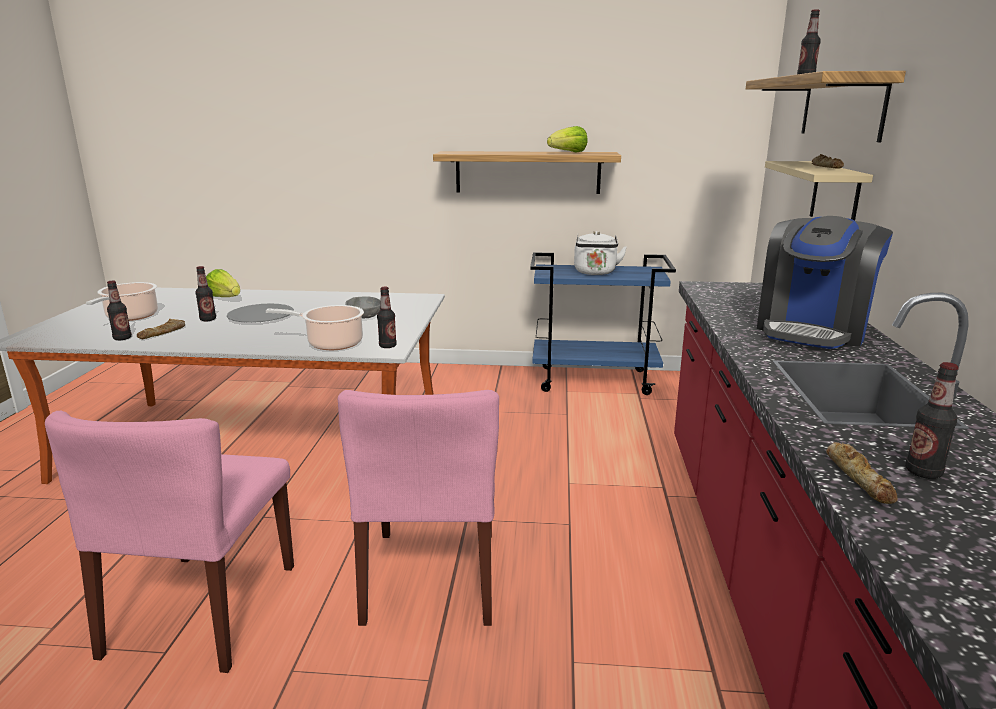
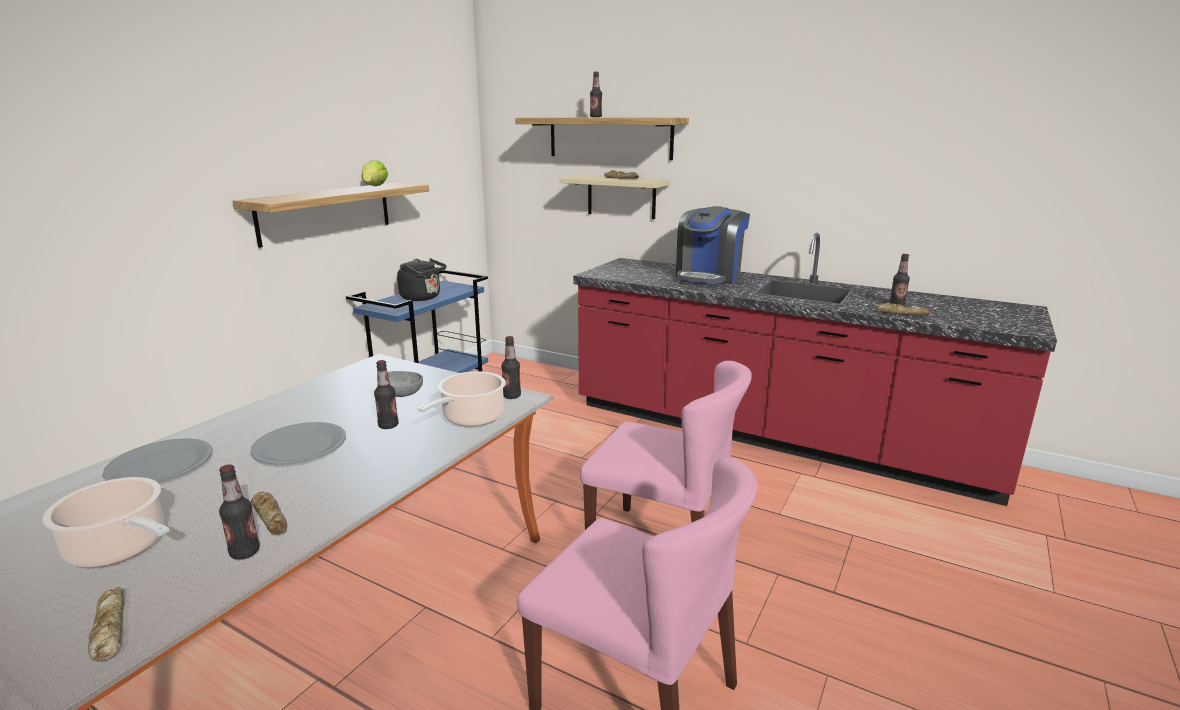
camera: 65 degrees left, 0 degrees up
(54, 335) = (108, 629): none -> bread
(208, 319) = (257, 481): bottle -> bottle (388, 425)
(225, 298) = (160, 464): lettuce -> grey plate
(595, 273) = (423, 298): white kettle -> black kettle
(812, 330) = (709, 277): coffee machine -> coffee machine turned 60 degrees clockwise

